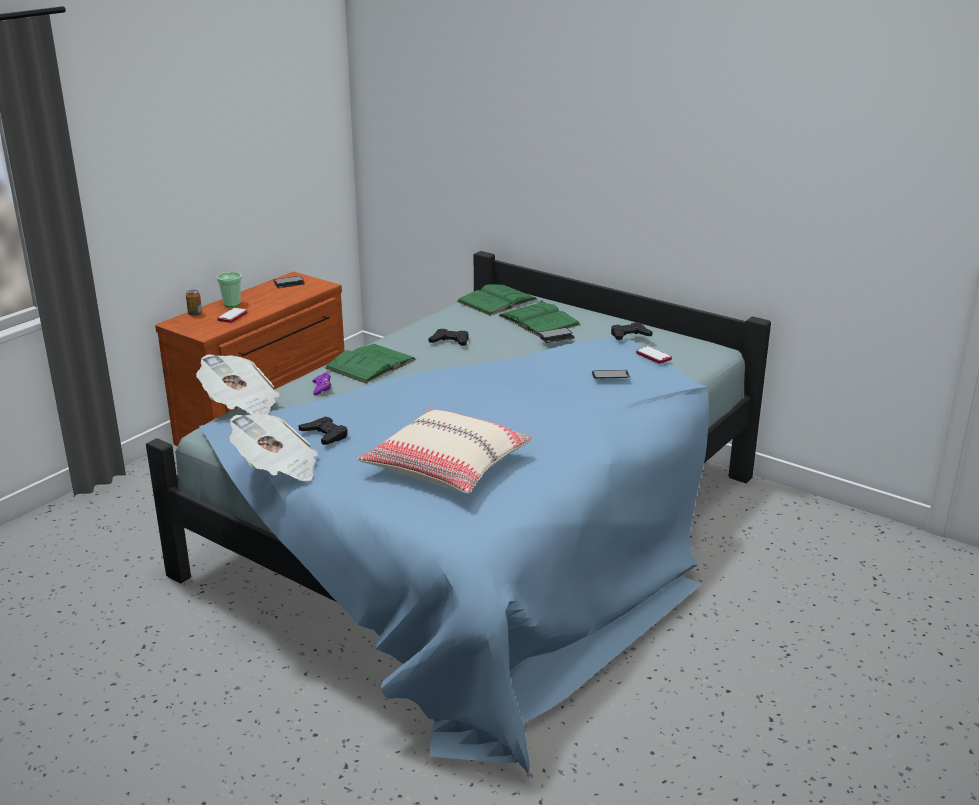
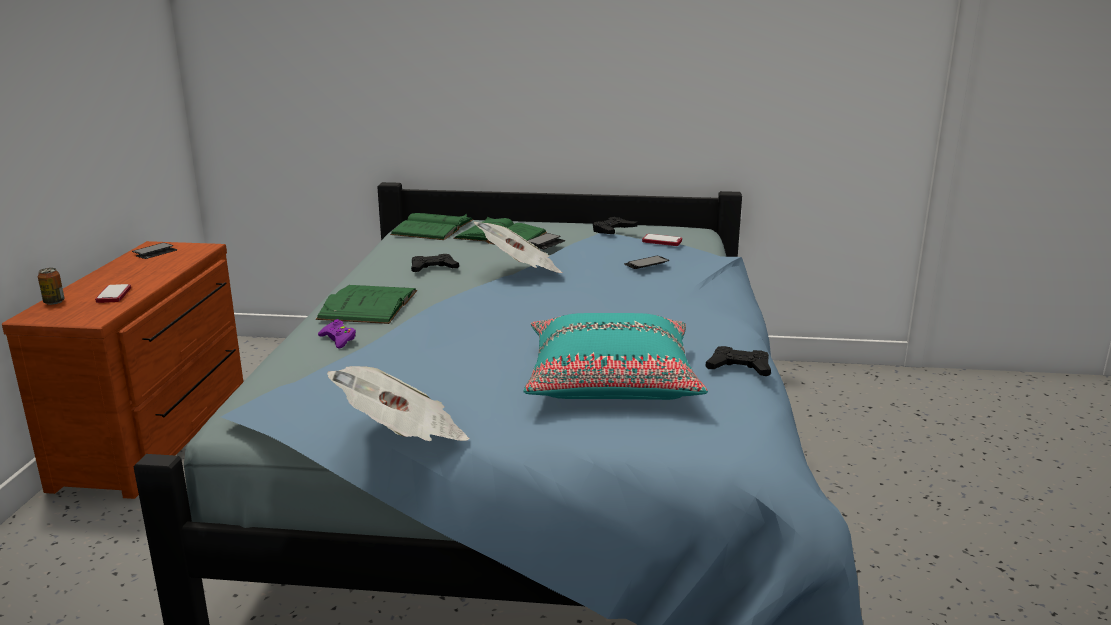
camera: 30 degrees left, 5 degrees down
(232, 304) = (98, 283): cup -> none
(241, 404) = (257, 378): newspaper -> newspaper (520, 269)
(325, 435) = (418, 384): black game controller -> black game controller (739, 368)
(446, 466) = (610, 379): beige pillow -> turquoise pillow

